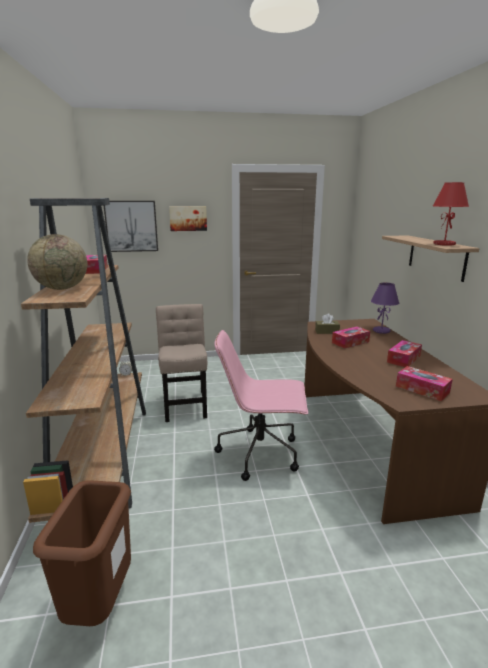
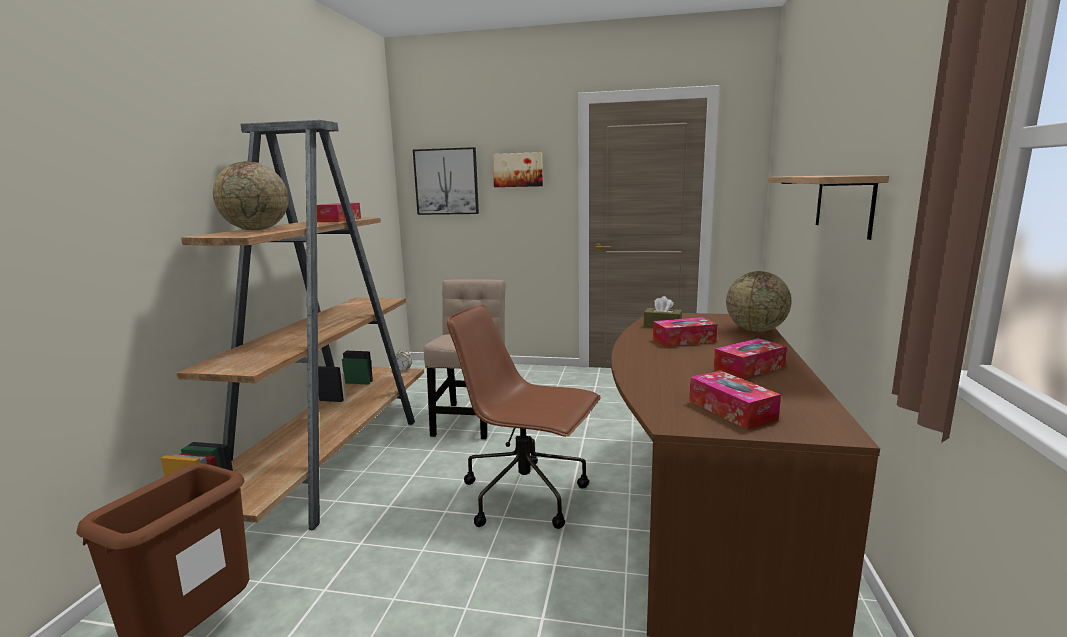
camera: 20 degrees right, 5 degrees down
(261, 453) = (527, 495): pink office chair -> brown office chair
(381, 331) = (755, 330): purple table lamp -> globe
(444, 244) = (835, 175): red table lamp -> none

